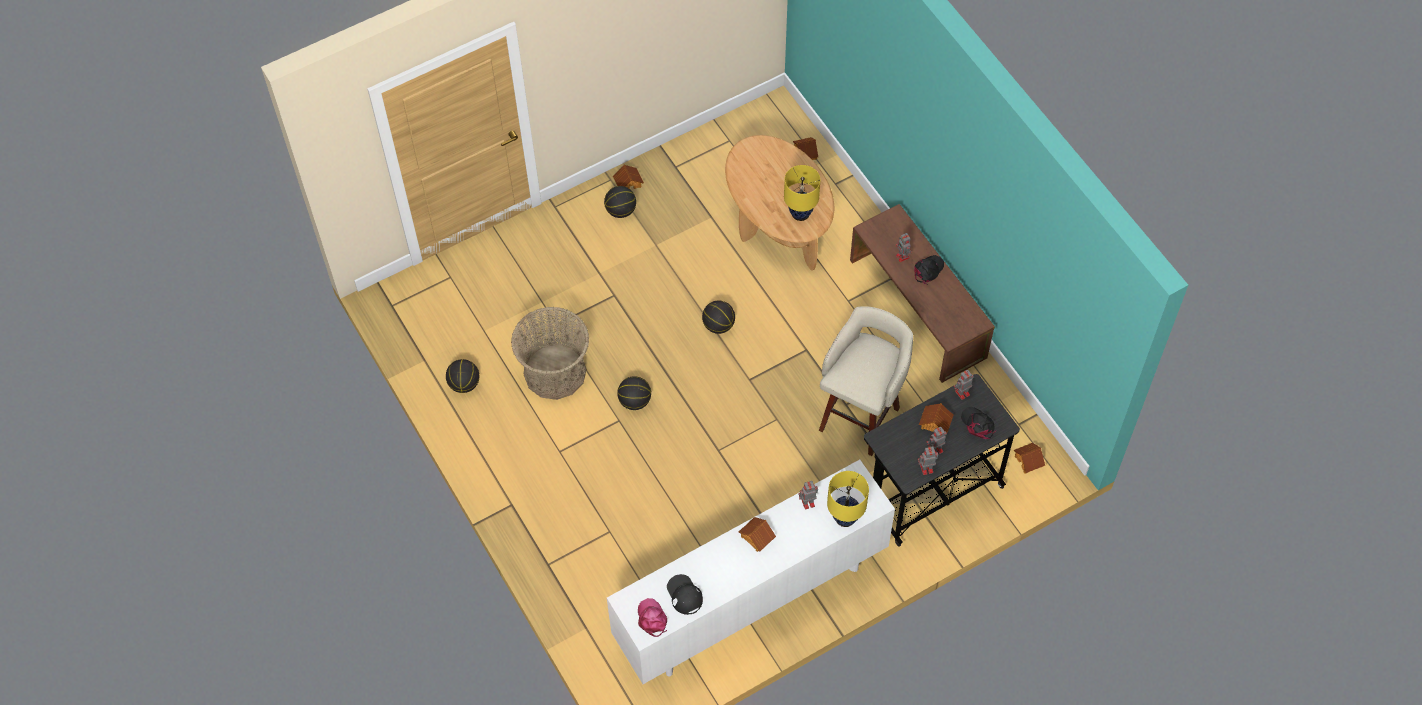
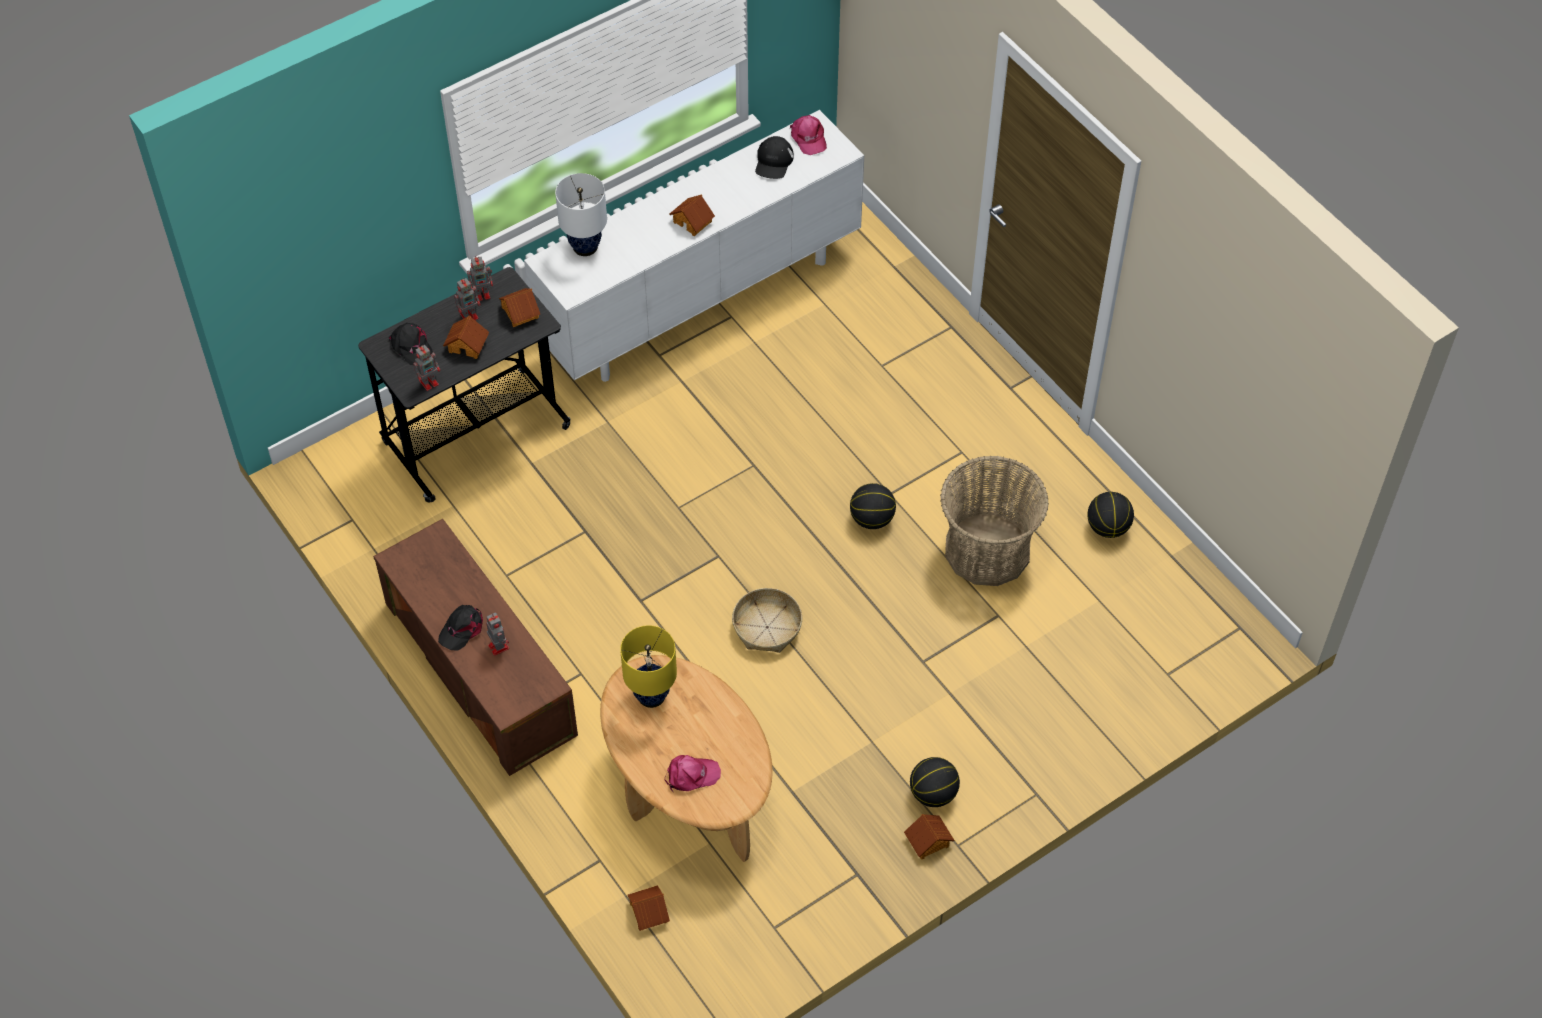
camera: 175 degrees right, 5 degrees down
(684, 595) = (773, 161): black cap -> black cap turned 45 degrees clockwise
(718, 325) = (767, 627): basketball -> basket
(776, 163) = (691, 775): none -> pink cap
(807, 502) = (632, 259): toy robot -> none
(845, 517) = (585, 247): yellow table lamp -> white table lamp
(861, 416) = (564, 517): beige stool -> none
(1029, 461) = (344, 475): toy house -> toy house (519, 312)

